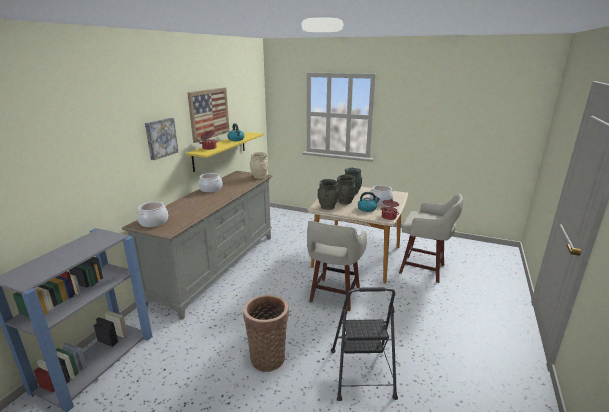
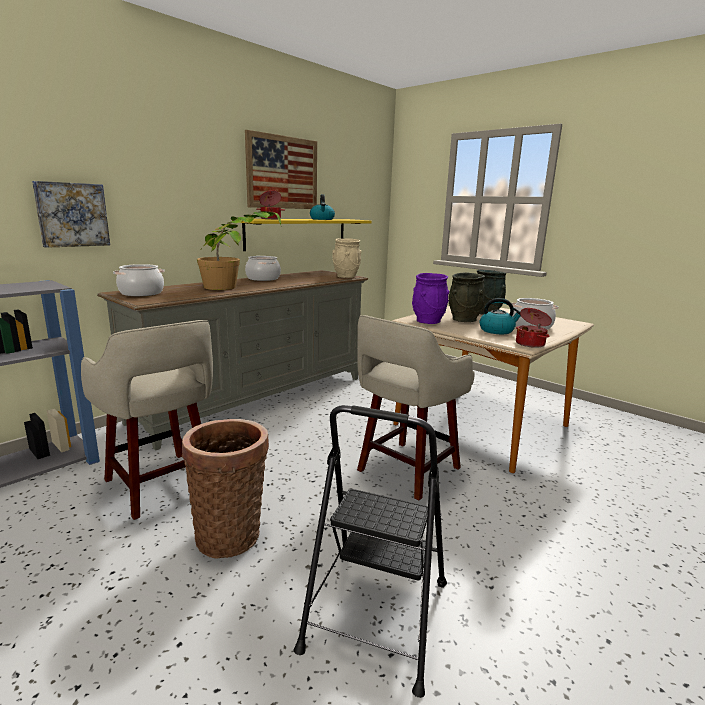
camera: 20 degrees right, 5 degrees down
(160, 138) = (188, 183): picture -> picture (72, 214)
(206, 203) = (237, 287): none -> potted plant
(327, 207) = (428, 321): grey vase -> purple vase
(424, 270) = (604, 468): beige stool -> beige stool (161, 486)

